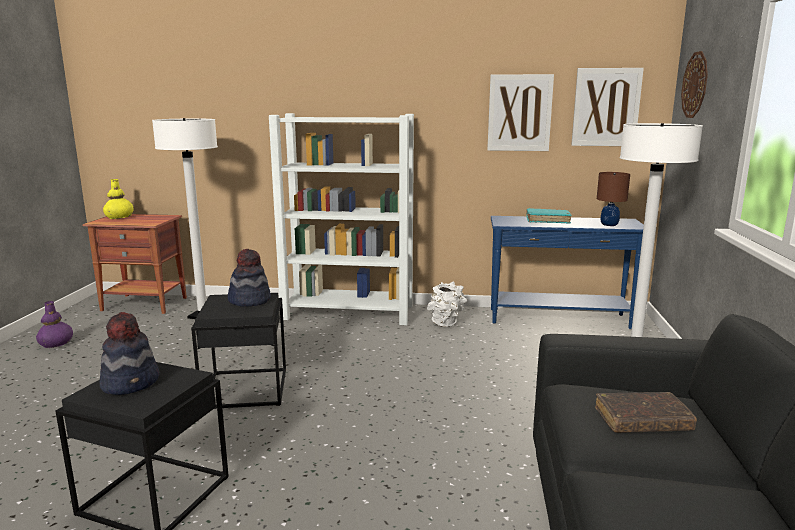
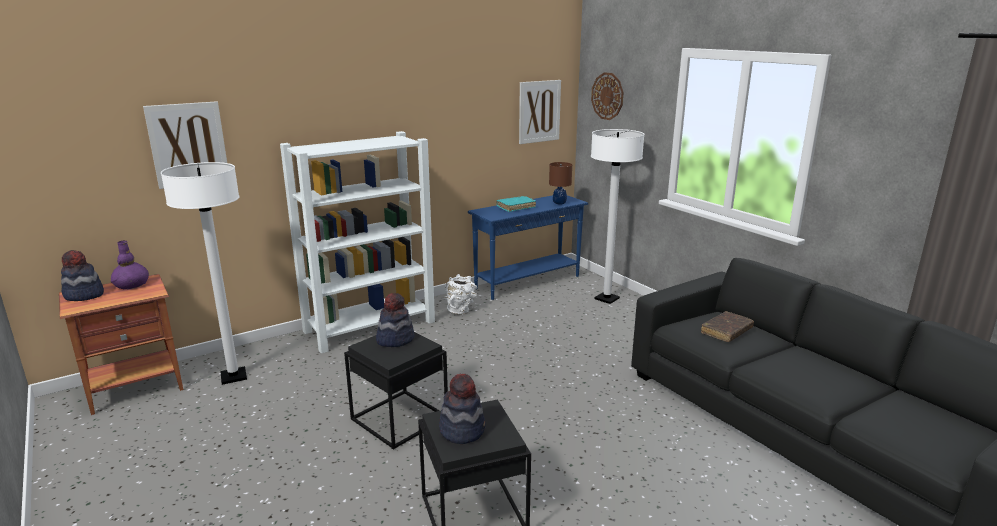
camera: 40 degrees left, 5 degrees up
(56, 343) = (114, 465): purple vase -> purple vase (132, 285)
(119, 217) = (84, 295): yellow vase -> hat
(519, 113) = (482, 121): picture -> picture (188, 144)

